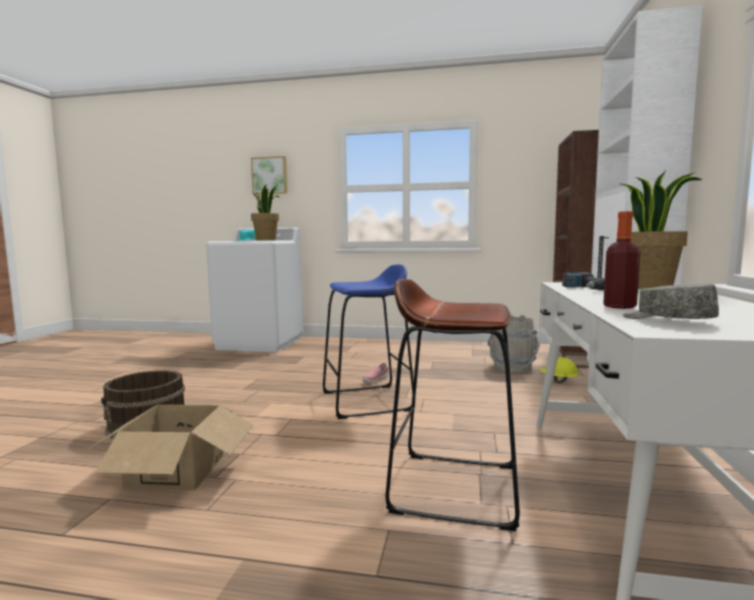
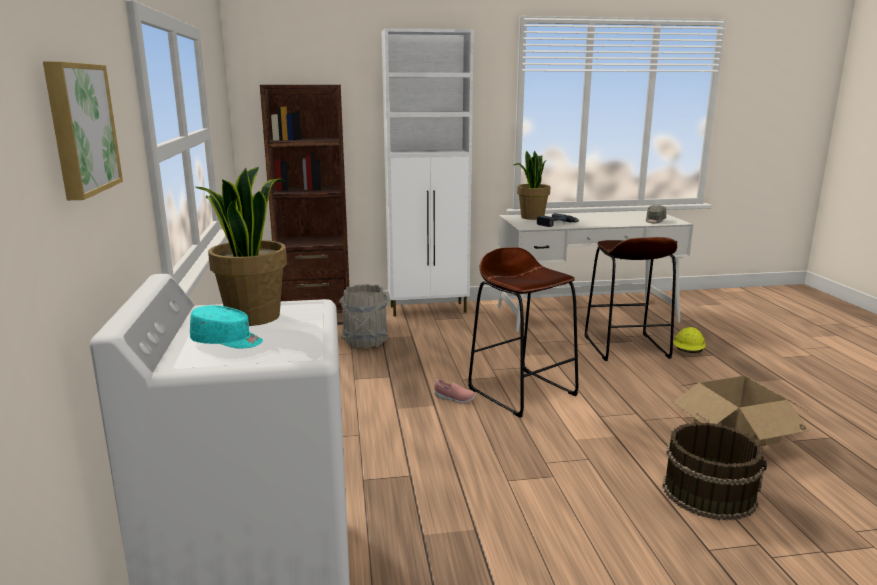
camera: 110 degrees left, 10 degrees up
(367, 401) = (522, 391): blue stool -> brown stool
(558, 381) = (402, 325): yellow hard hat -> yellow hard hat (688, 352)
(619, 306) = (626, 223): bottle -> none

